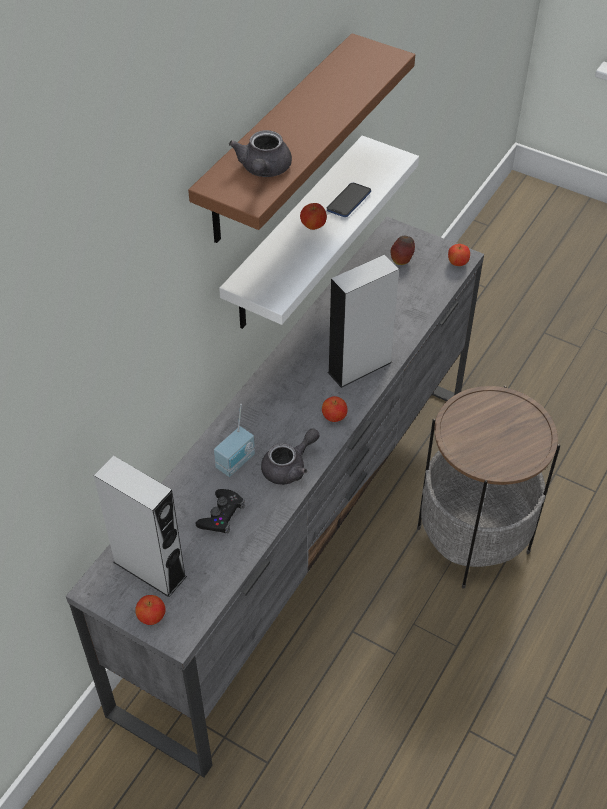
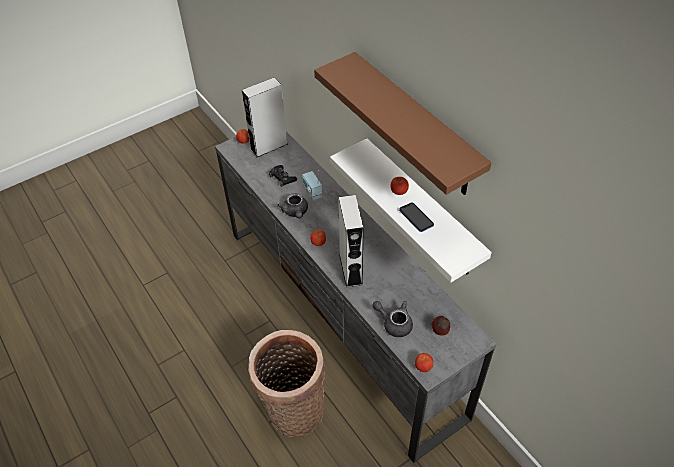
camera: 115 degrees right, 0 degrees up
(263, 170) = (353, 80): grey teapot -> grey teapot (394, 323)
(472, 540) = (292, 410): side table -> basket

